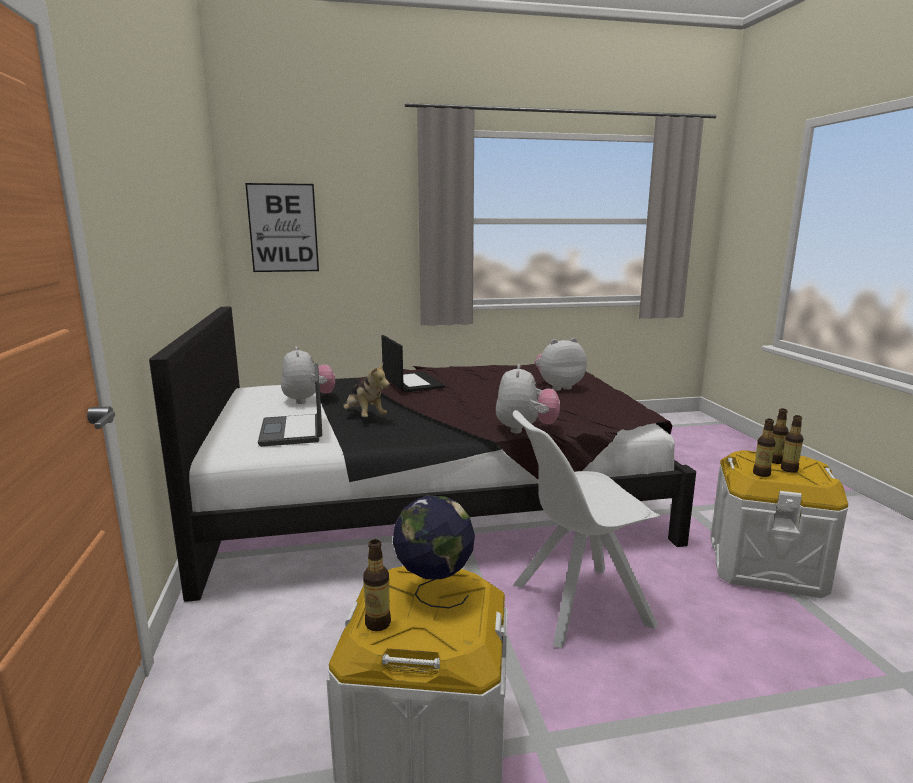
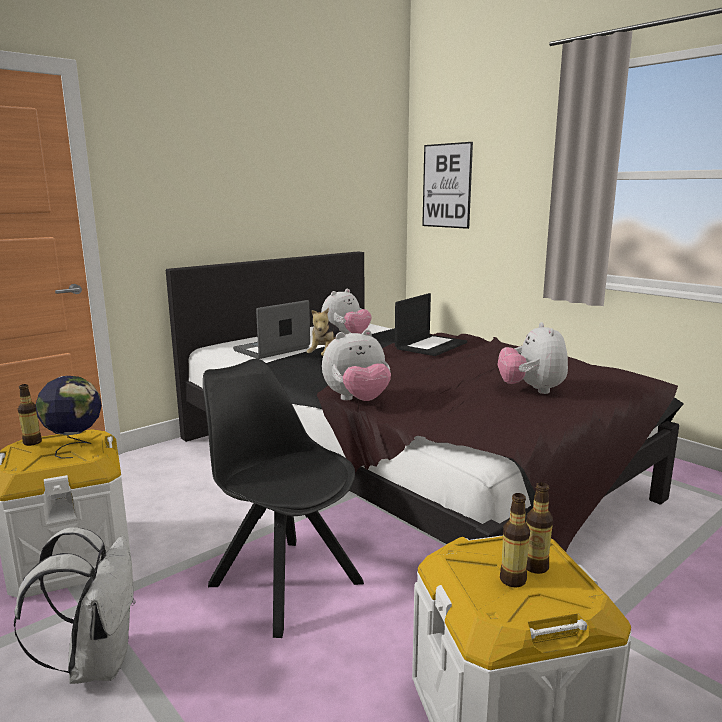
camera: 60 degrees right, 0 degrees up
(558, 387) = (531, 390): plush toy -> plush toy turned 135 degrees counterclockwise
(577, 605) = (283, 581): white chair -> black chair
(649, 745) = (97, 662): none -> white backpack
(761, 474) = (463, 558): bottle -> none

